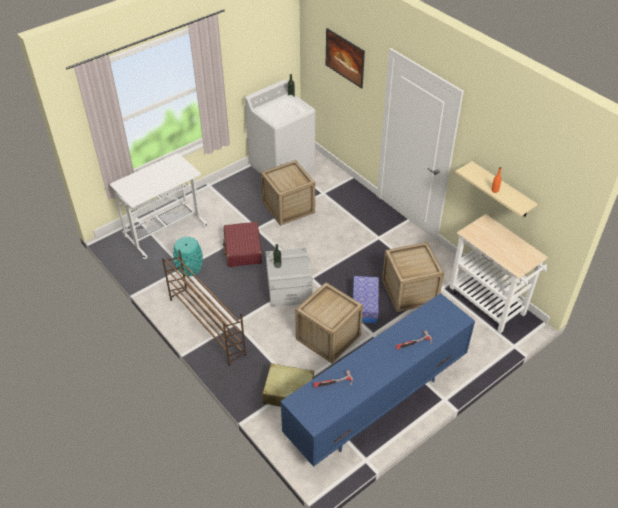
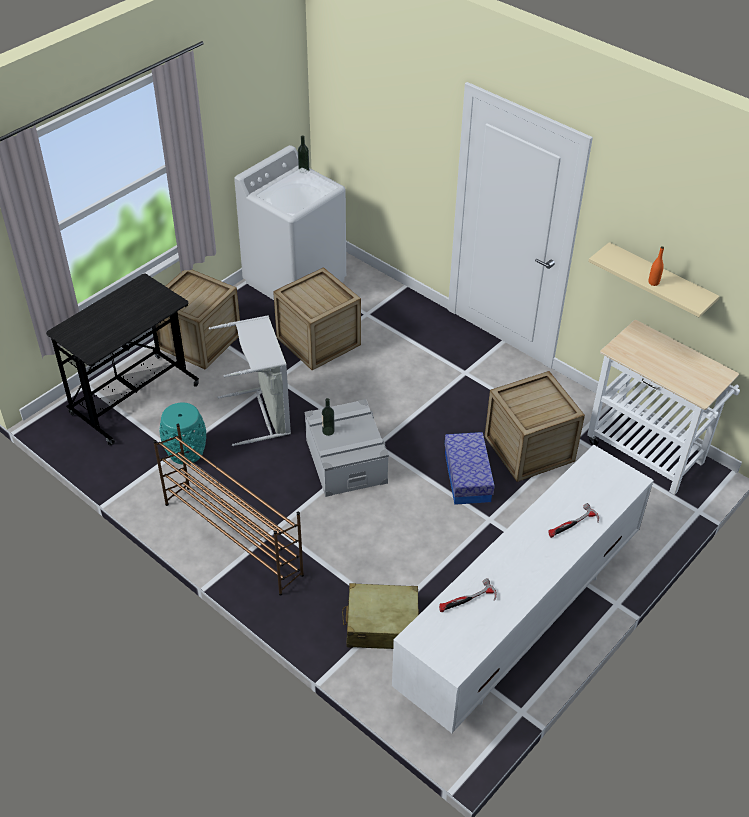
camera: 10 degrees left, 0 degrees up
(165, 231) = (135, 399): white desk -> black desk
(243, 250) = (263, 414): red suitcase -> grey laundry basket
(328, 337) = (423, 532): crate -> crate (199, 341)
(344, 67) = (388, 118): picture -> none
(376, 405) = (519, 625): blue cabinet -> white cabinet

